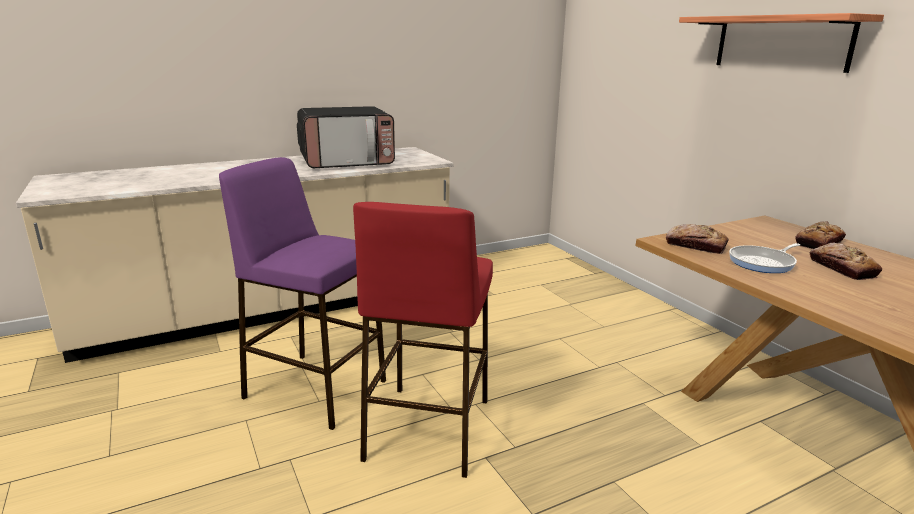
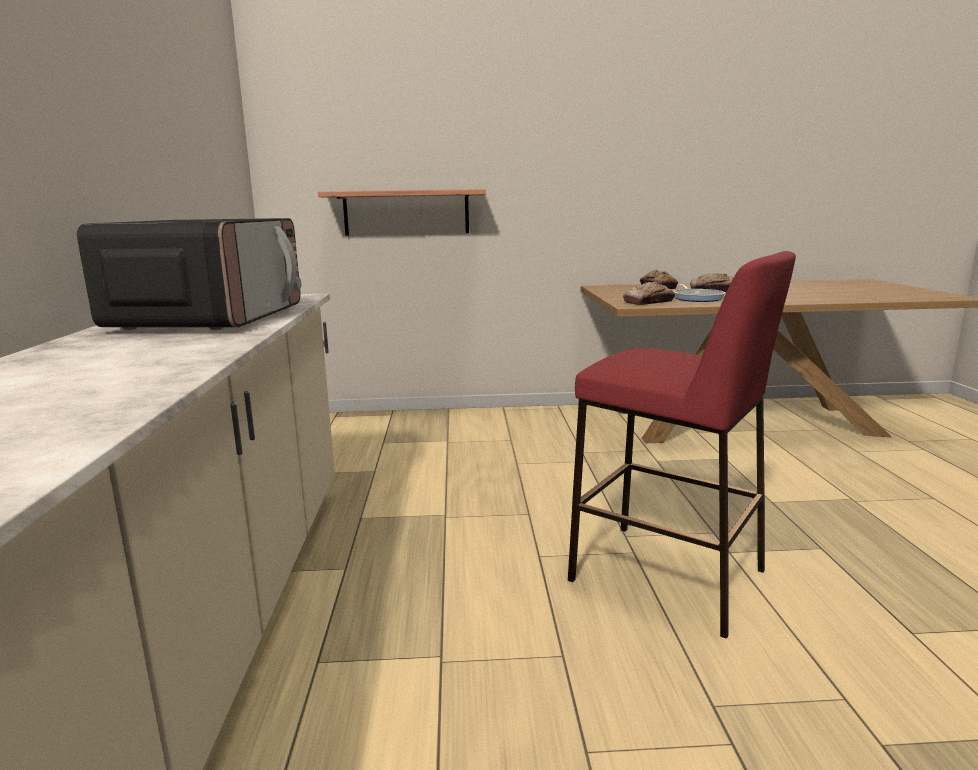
camera: 65 degrees left, 5 degrees down
(314, 389) = (525, 655): purple stool -> none
(781, 43) = (565, 133): shelf -> shelf (406, 213)

